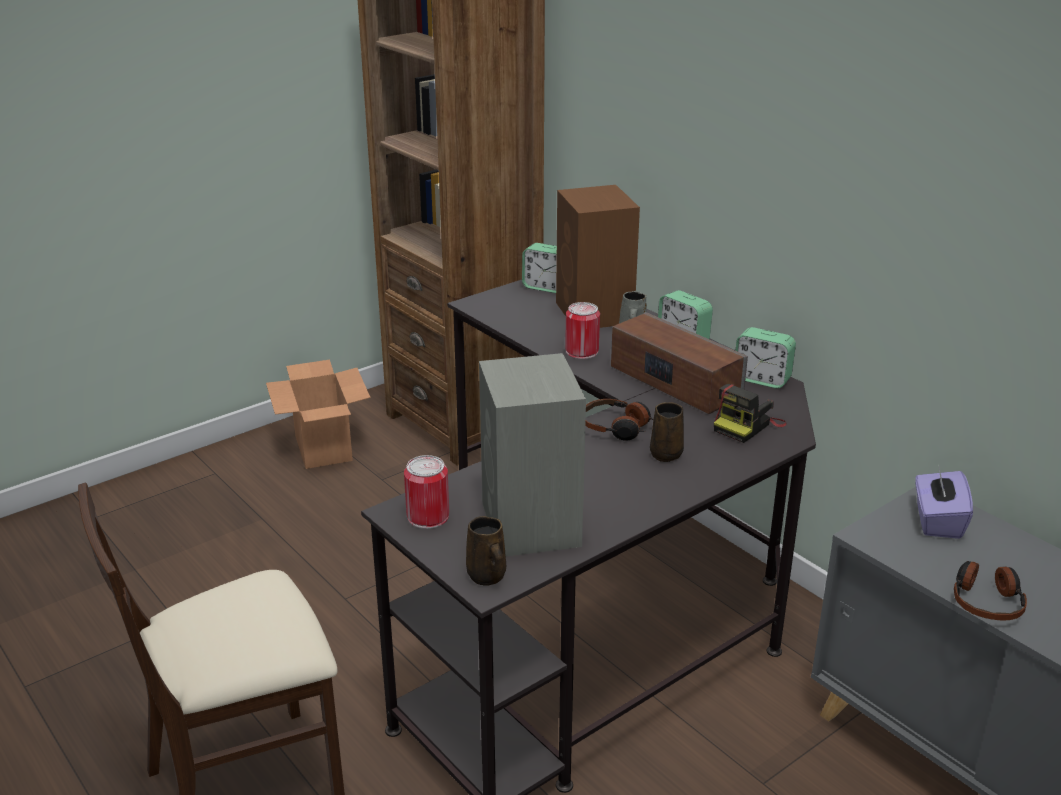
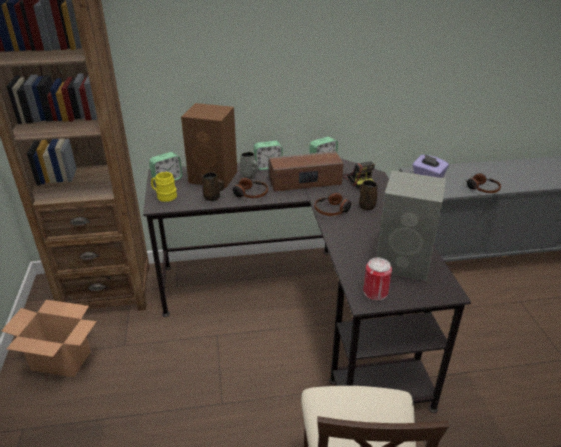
camera: 60 degrees left, 5 degrees up
(487, 577) = (441, 289): brown mug -> brown mug (213, 197)
(502, 300) = (164, 196): none -> yellow mug
(582, 351) = (250, 193): can -> headphones

